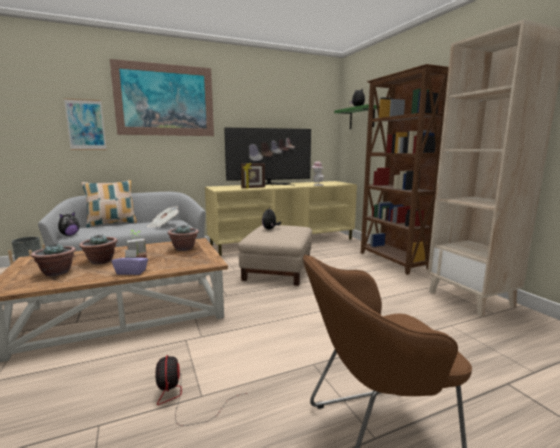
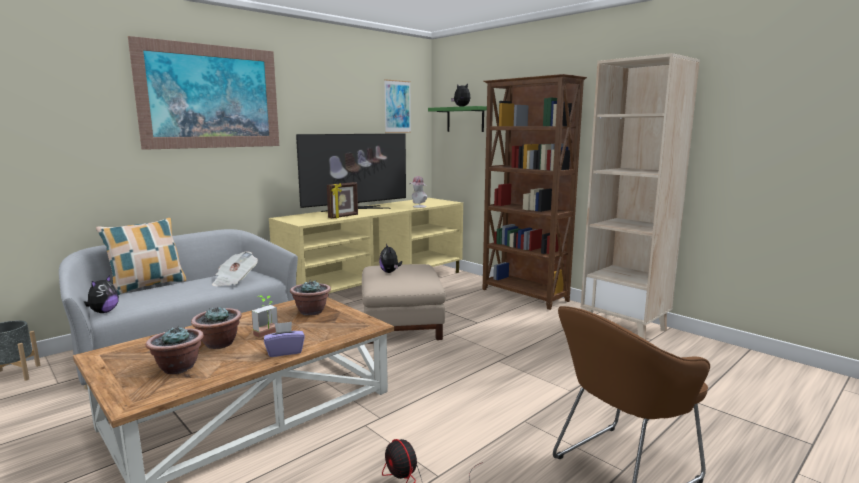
camera: 20 degrees left, 0 degrees up
(86, 125) = (92, 136): picture -> picture (397, 106)

